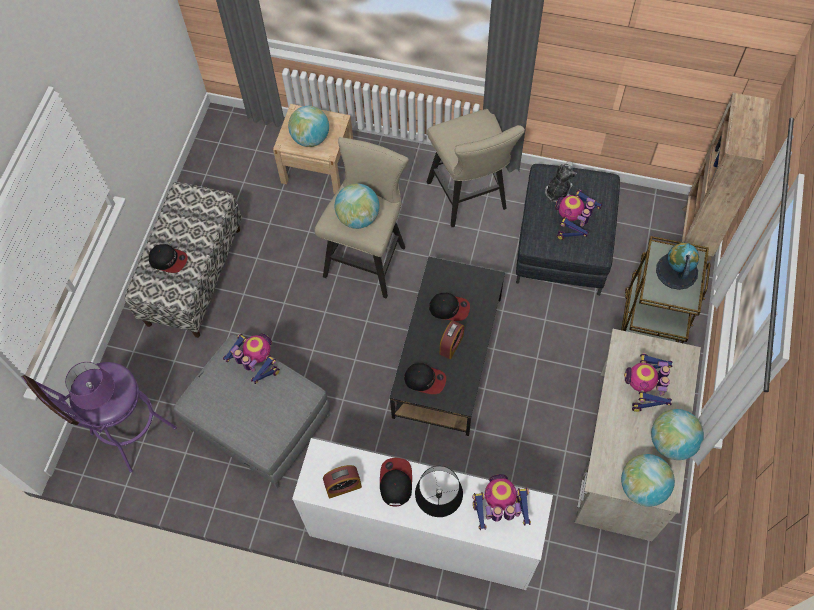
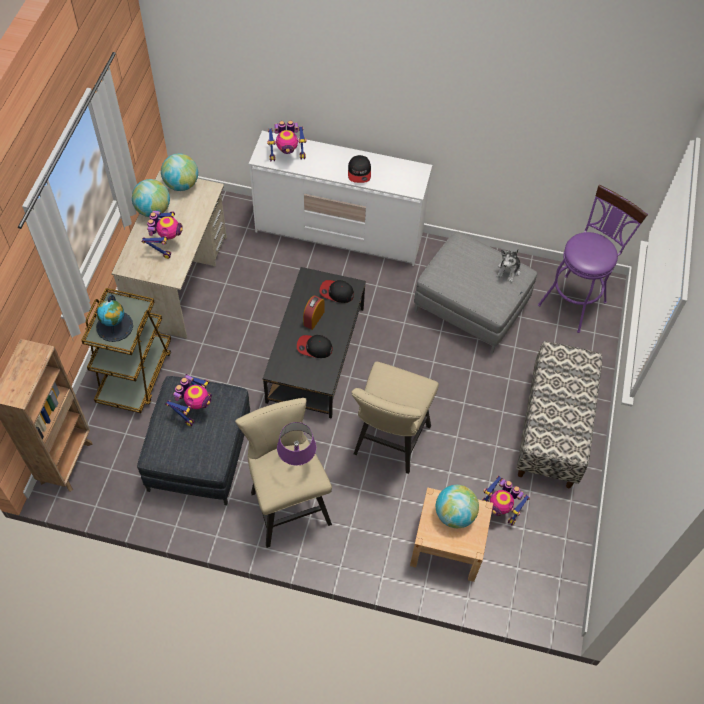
camera: 175 degrees right, 5 degrees down
(103, 402) = (587, 241): purple table lamp -> purple table lamp (297, 463)
(168, 260) = (571, 385): cap -> none
(257, 366) = (475, 295): toy robot -> toy robot (500, 509)
(343, 486) = (396, 170): alarm clock -> none
(358, 217) = (398, 384): globe -> none
(439, 504) = (329, 159): black table lamp -> none
(558, 192) = (202, 443): plush toy -> plush toy (508, 270)

